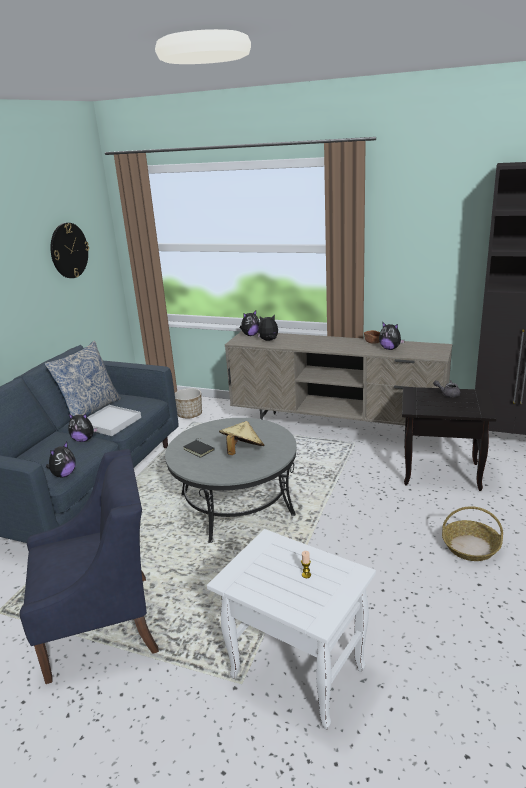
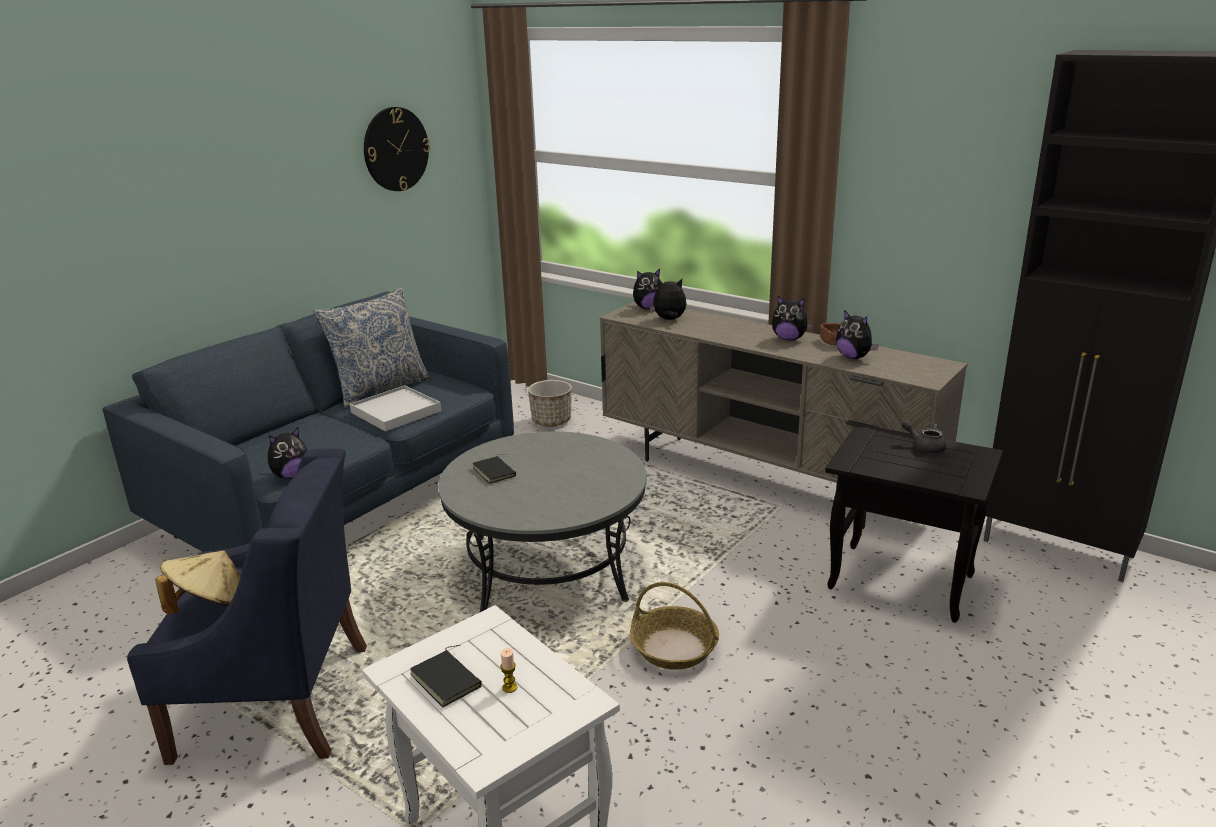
camera: 15 degrees right, 0 degrees up
(84, 440) = (346, 431): plush toy -> plush toy (789, 339)
(242, 451) = (555, 485): beige hat -> beige hat (212, 607)
(266, 579) = (448, 680): none -> black book
(471, 547) = (887, 711): basket -> basket (674, 648)

